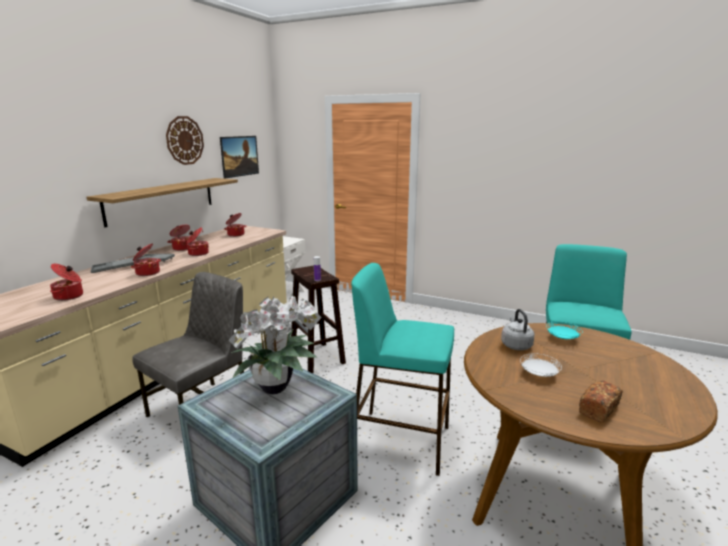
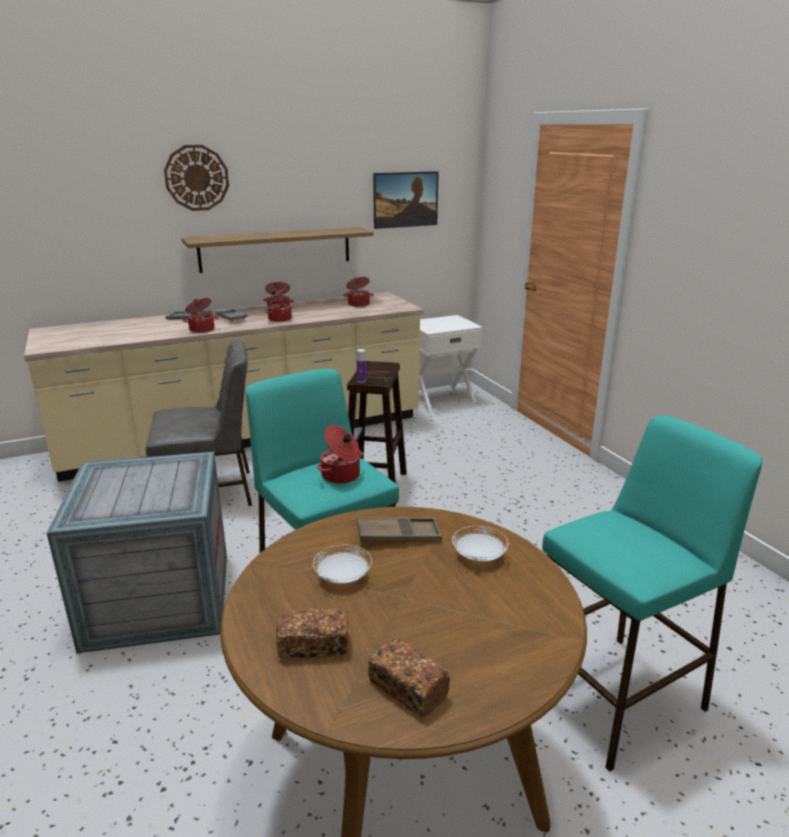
camera: 40 degrees right, 5 degrees up
(69, 296) = (114, 337): cooking pot -> cooking pot (341, 476)
(184, 140) = (316, 177): wall clock -> wall clock (196, 178)
(278, 388) = (162, 480): potted plant -> none
(515, 345) = (398, 535): grey kettle -> brown tray
(562, 338) = (478, 556): turquoise plate -> white plate
(662, 402) = (407, 689): none -> bread

